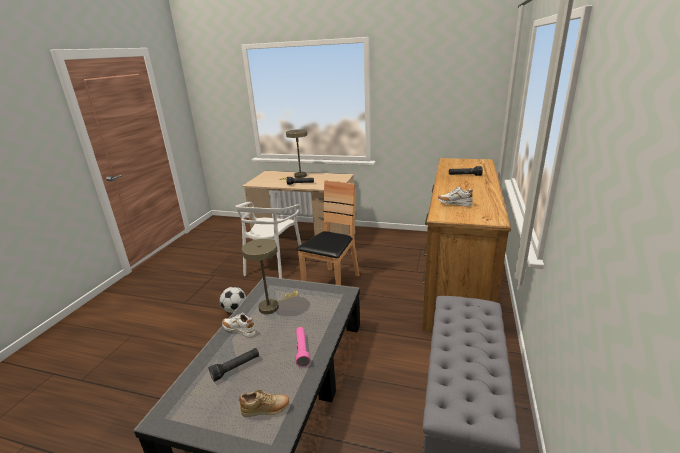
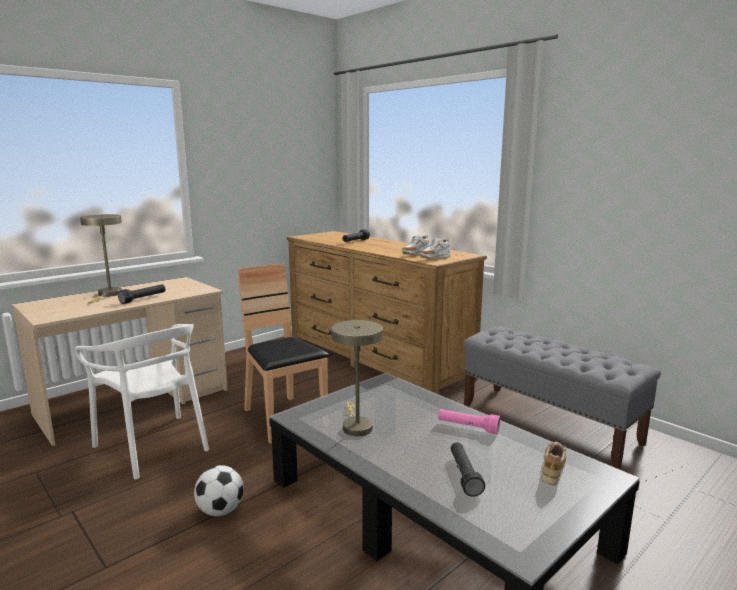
camera: 60 degrees left, 10 degrees down
(239, 330) = (384, 458): white shoe -> white shoe (434, 258)

